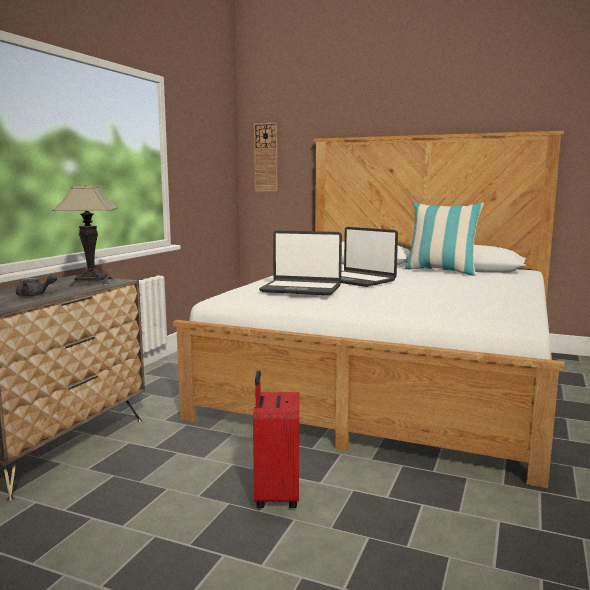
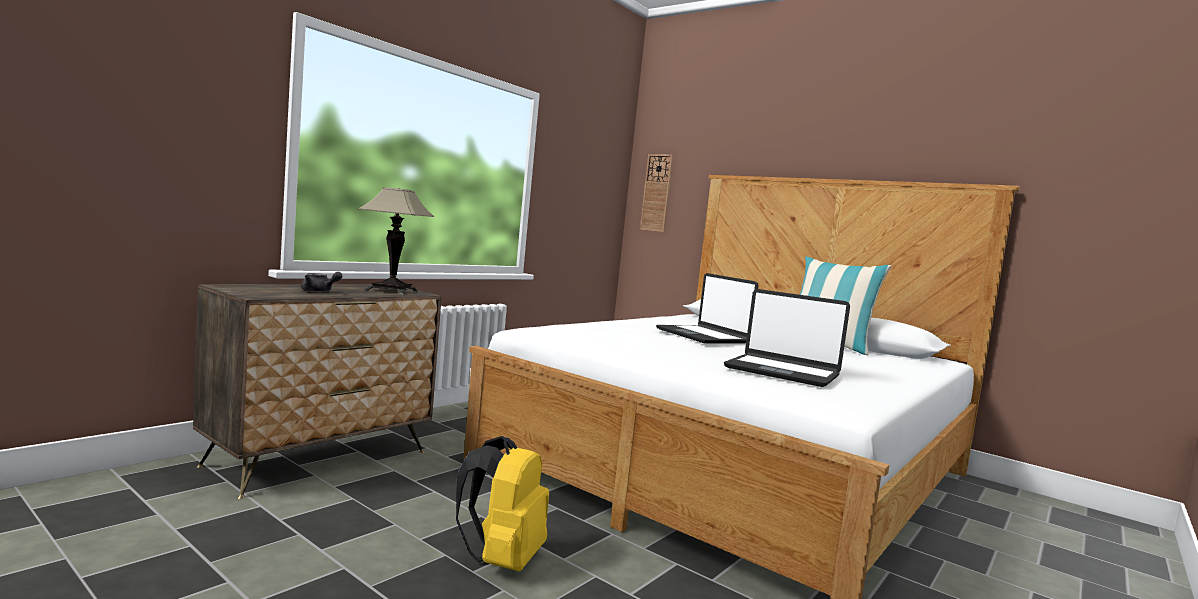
camera: 15 degrees right, 5 degrees down
(275, 495) = (502, 560): red suitcase -> yellow backpack
(301, 289) = (623, 333): laptop -> laptop (782, 372)

